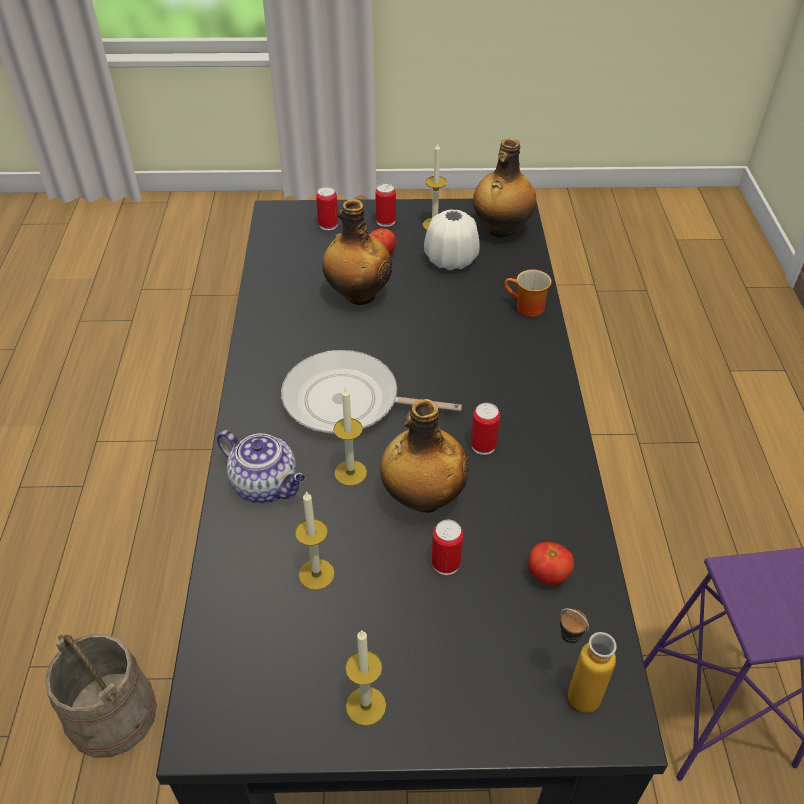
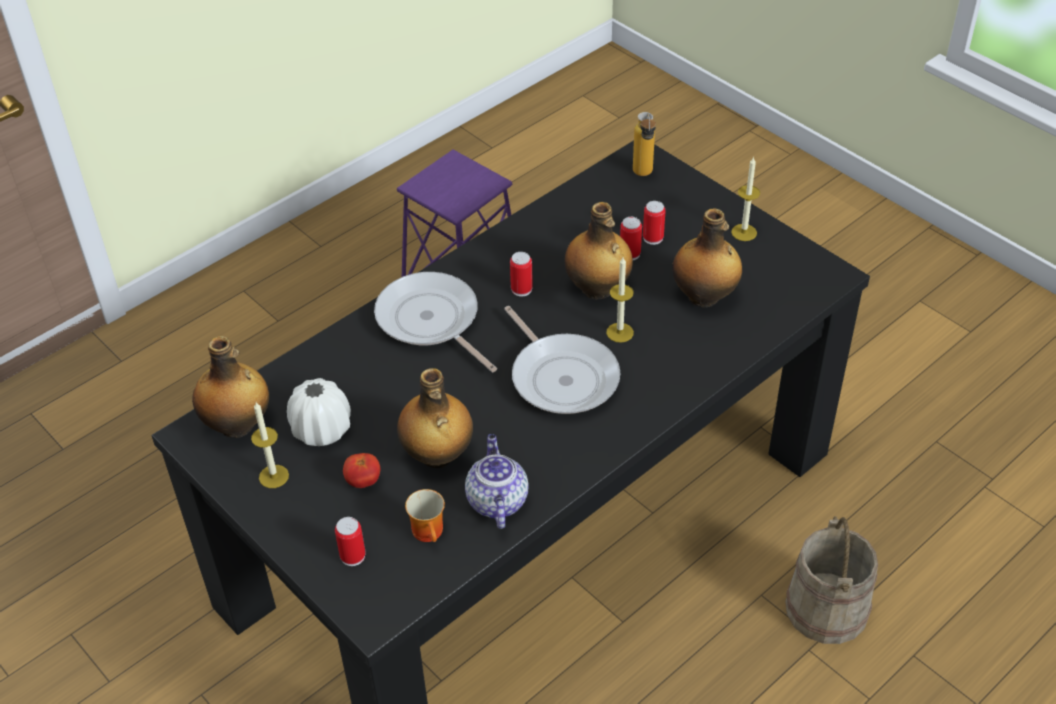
camera: 130 degrees left, 0 degrees up
(266, 485) = (679, 363): teapot -> teapot (496, 500)
(316, 574) = (704, 297): candle -> bottle
(385, 221) = (302, 516): can -> can (653, 238)
(504, 367) = (431, 321): none -> frying pan
(526, 309) = (346, 347): mug -> mug (431, 532)
(548, 575) = (587, 214): tomato -> none

